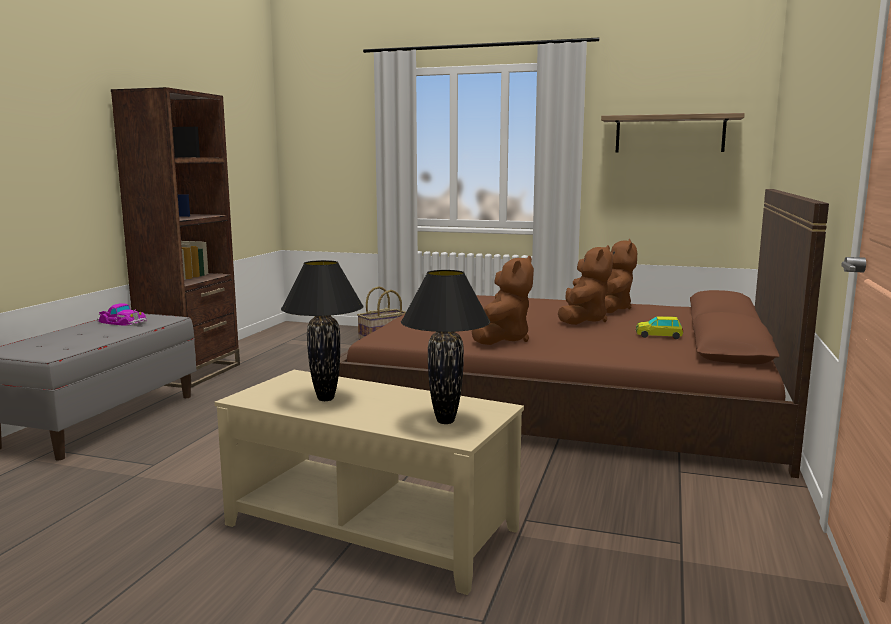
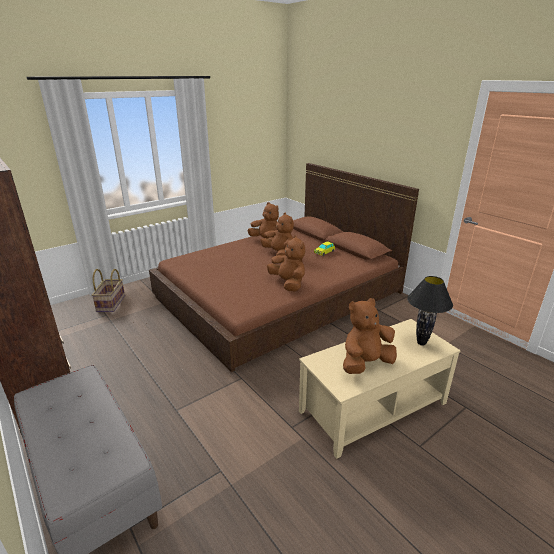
camera: 55 degrees left, 15 degrees up
(122, 322) = (56, 402): toy car -> none
(326, 399) = (365, 363): black table lamp -> brown plush toy
(669, 134) = (244, 133): shelf -> none

